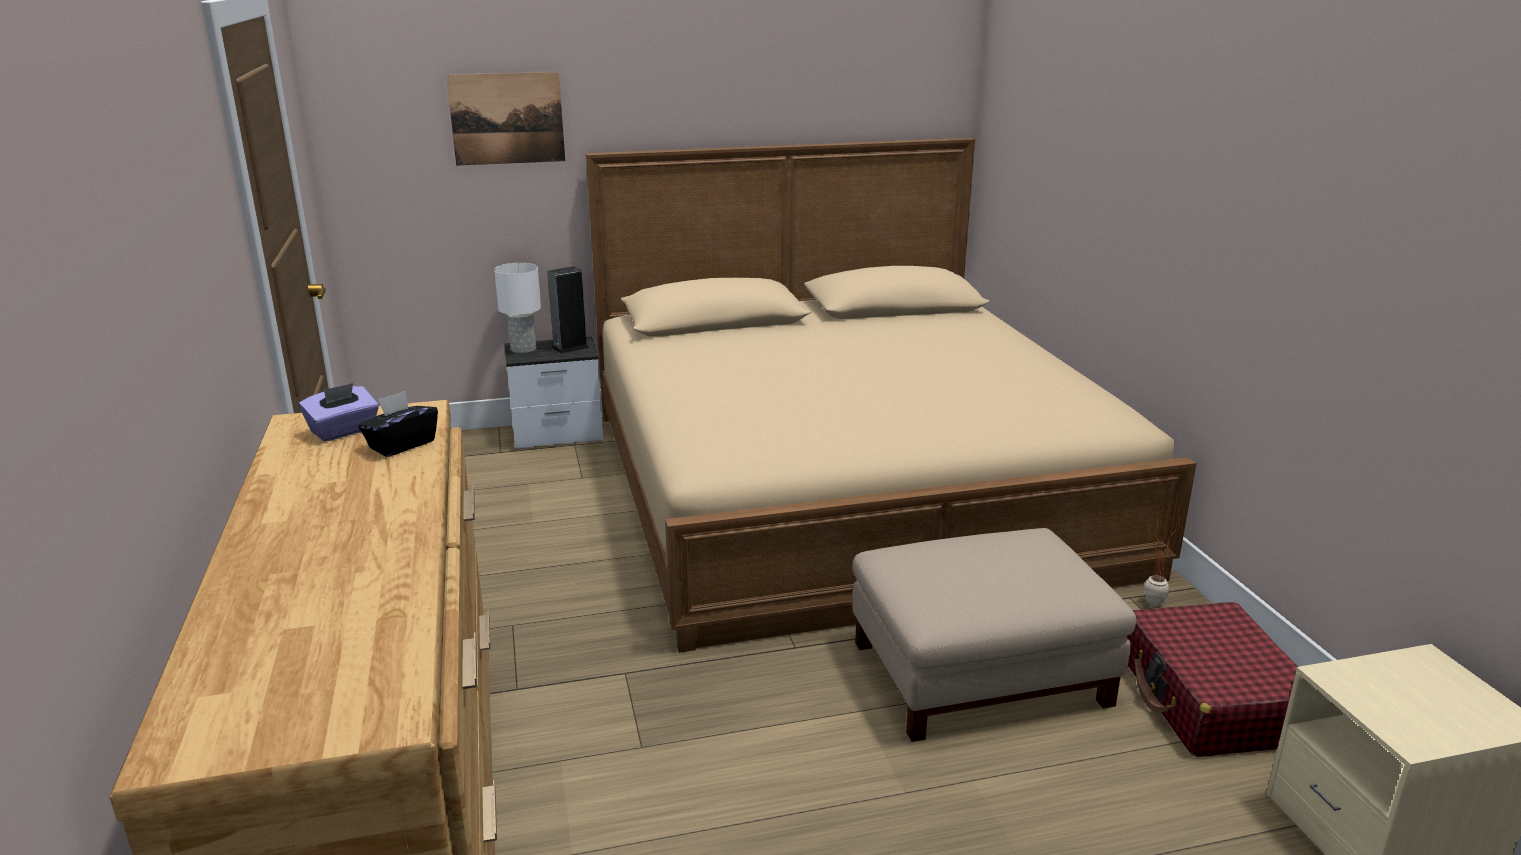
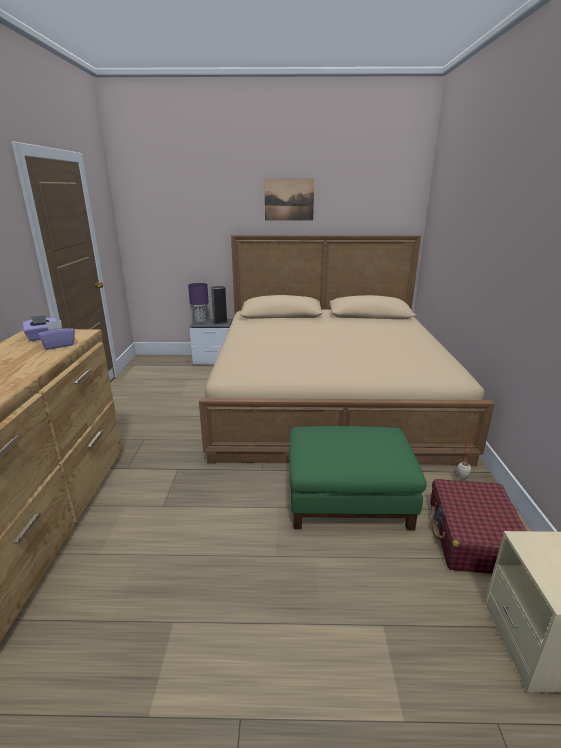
camera: 15 degrees right, 0 degrees up
(401, 445) = (58, 345): black tissue box -> purple tissue box
(507, 118) = (197, 217): picture -> picture (289, 199)
(524, 349) = (200, 321): white table lamp -> purple table lamp
(979, 672) = (348, 498): beige ottoman -> green ottoman

